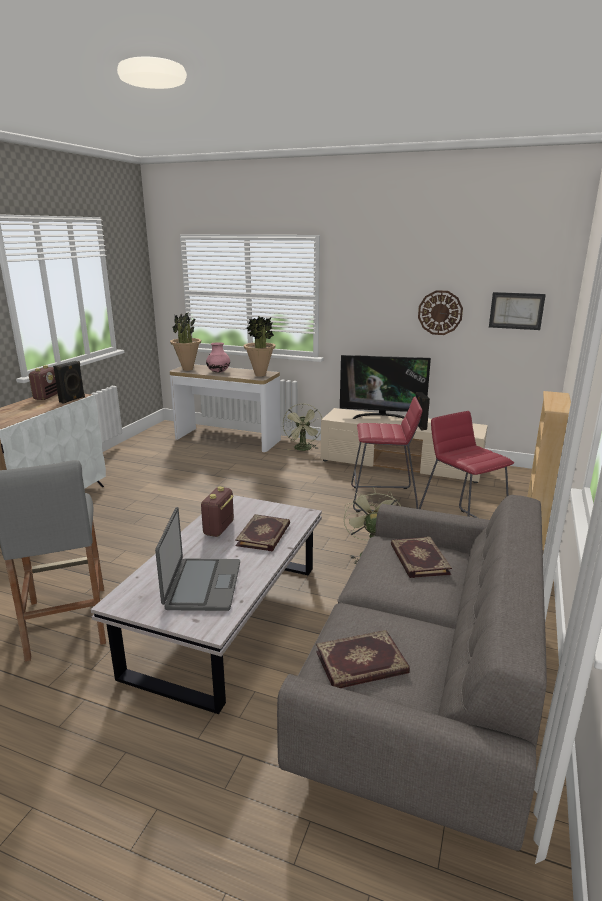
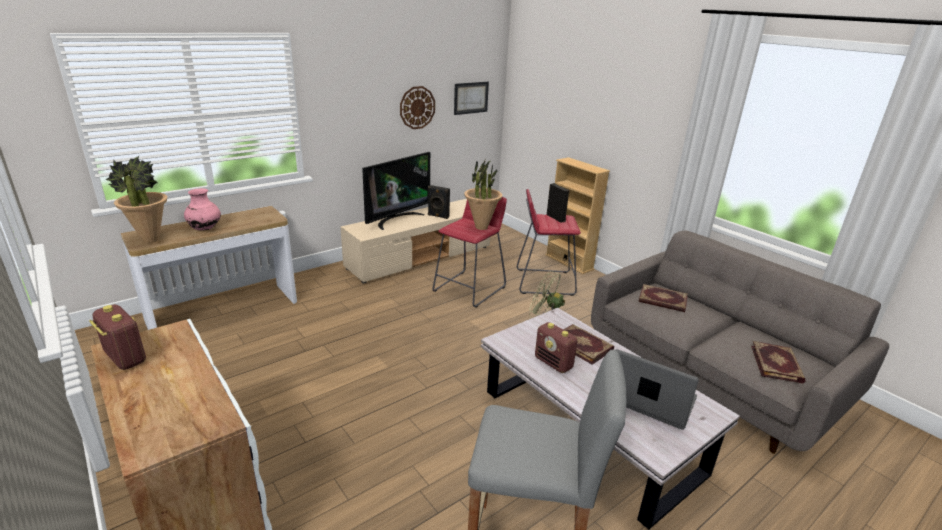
camera: 60 degrees left, 5 degrees up
(73, 400) = (187, 338): black speaker -> black speaker (556, 218)
(260, 375) = (264, 215): potted plant -> potted plant (481, 227)
(303, 449) = (323, 282): green fan -> none

